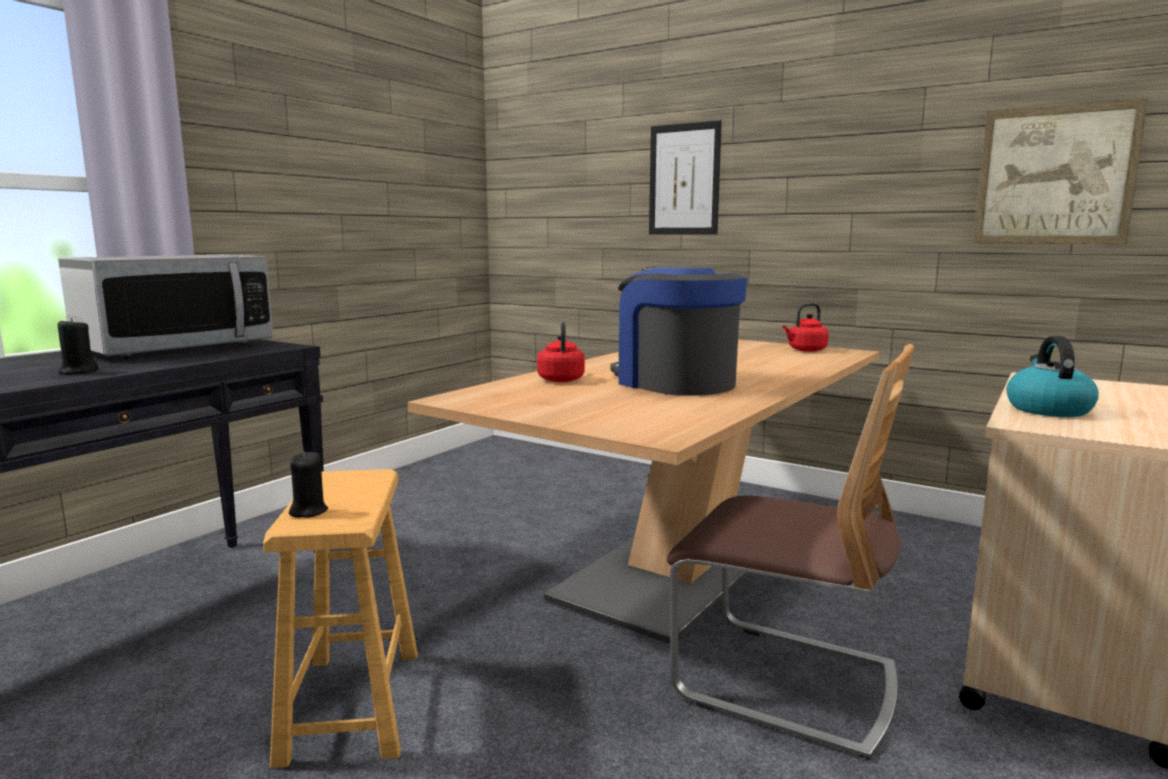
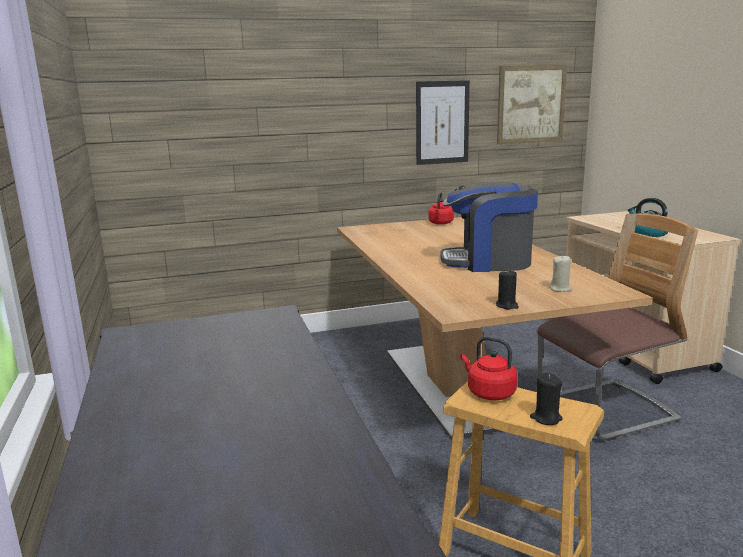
camera: 50 degrees left, 5 degrees up
(78, 372) = (286, 398): black candle -> black candle (507, 306)
(176, 347) = (187, 350): microwave -> none
(561, 379) = (435, 279): red kettle -> red kettle (488, 393)
(620, 415) = (560, 289): none -> beige candle
(684, 179) = (308, 105): picture -> picture (442, 122)

